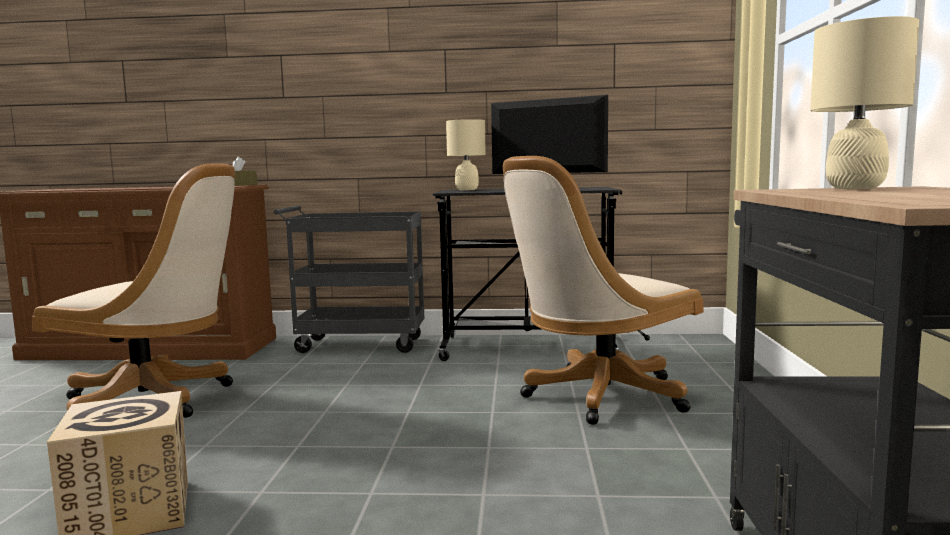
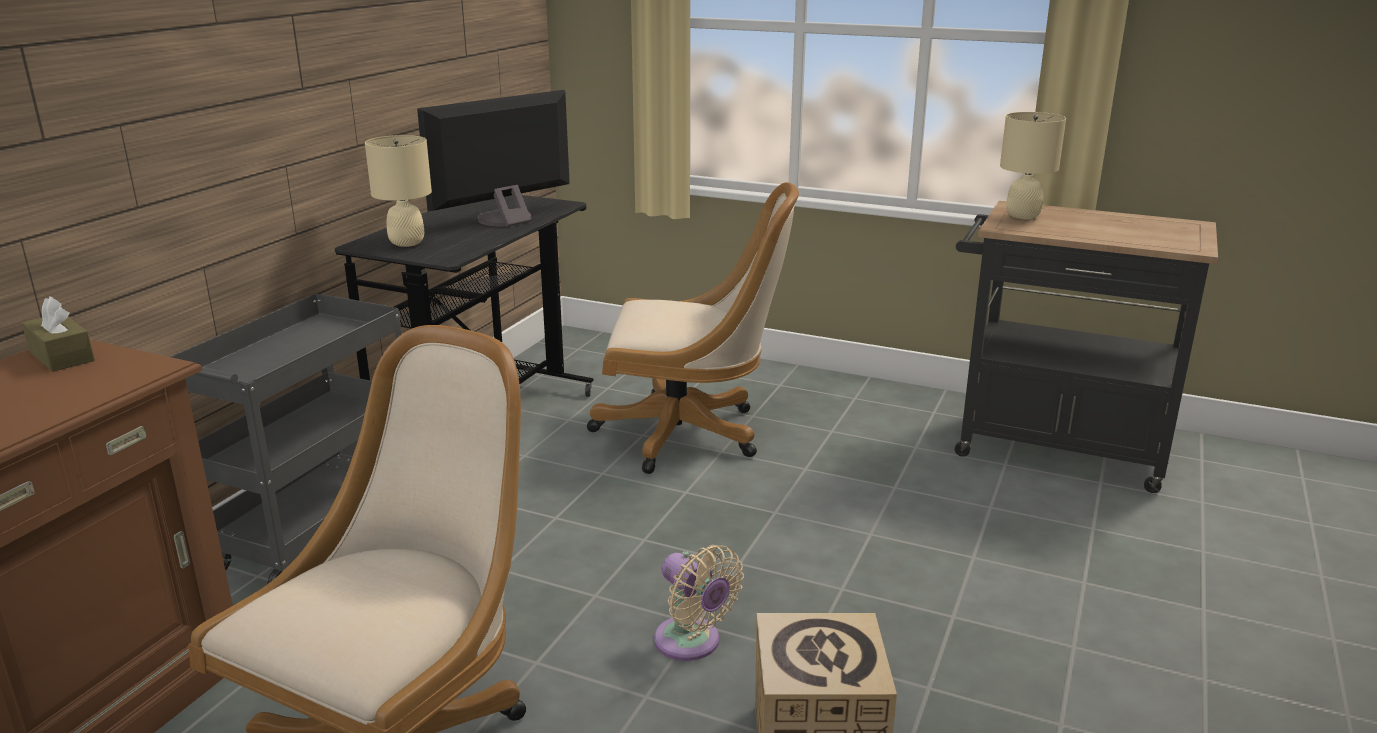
camera: 70 degrees left, 15 degrees up
(270, 448) = (691, 643): none -> beige fan
(596, 397) = (691, 433): office chair -> office chair turned 75 degrees counterclockwise

